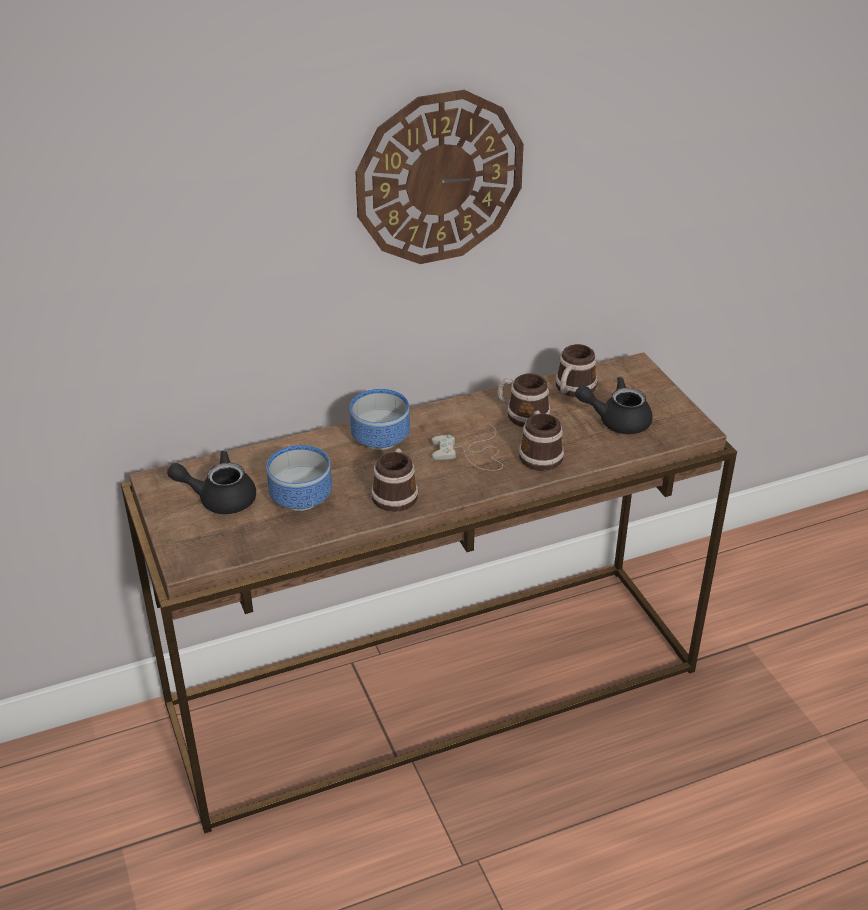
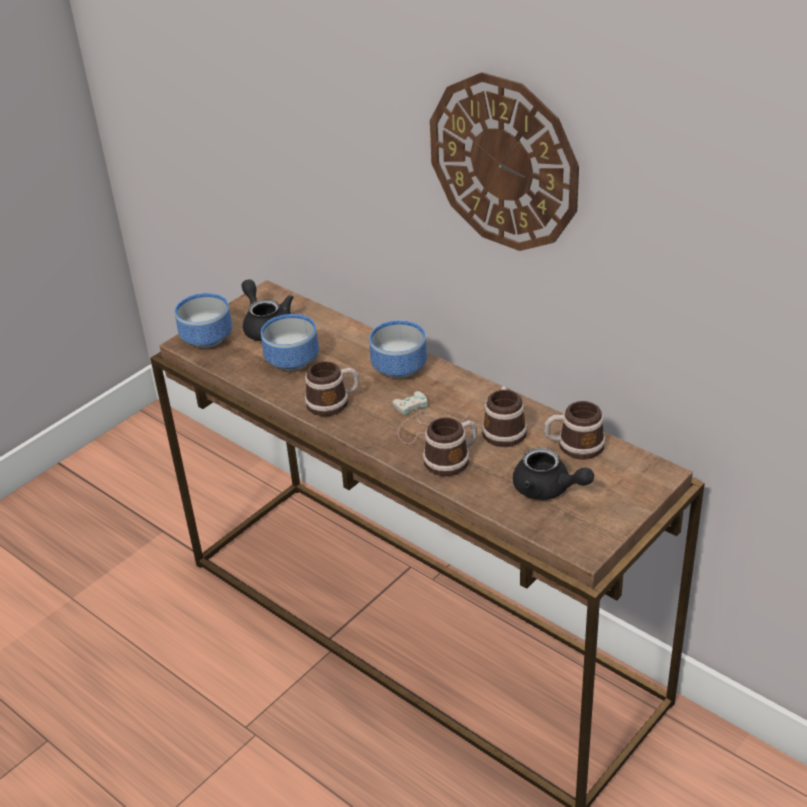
camera: 65 degrees right, 0 degrees up
(199, 546) = (206, 340): none -> bowl
(616, 421) = (548, 490): black teapot -> black teapot turned 150 degrees clockwise

